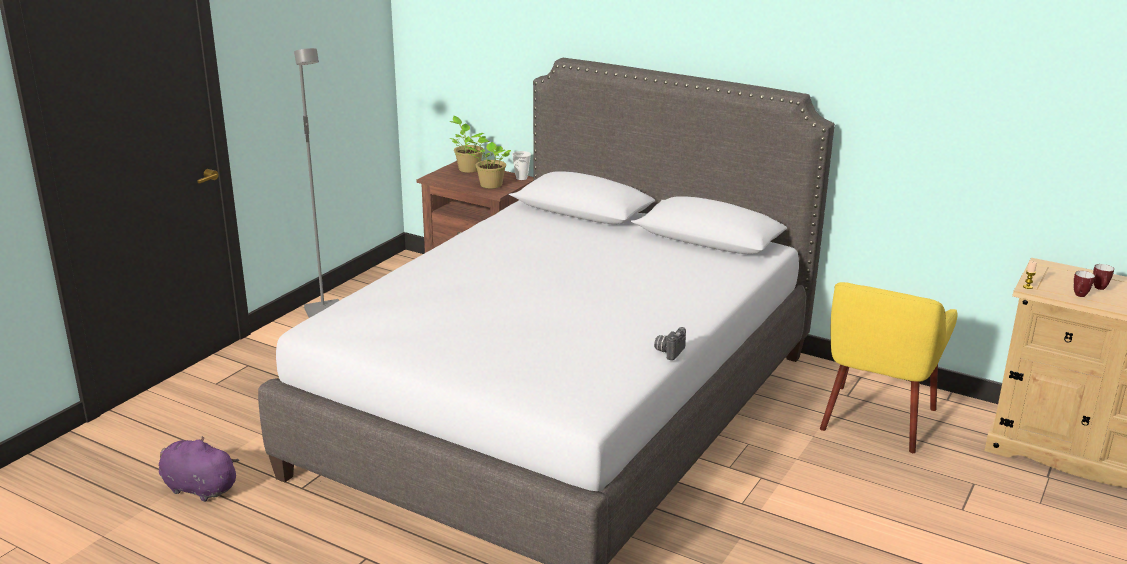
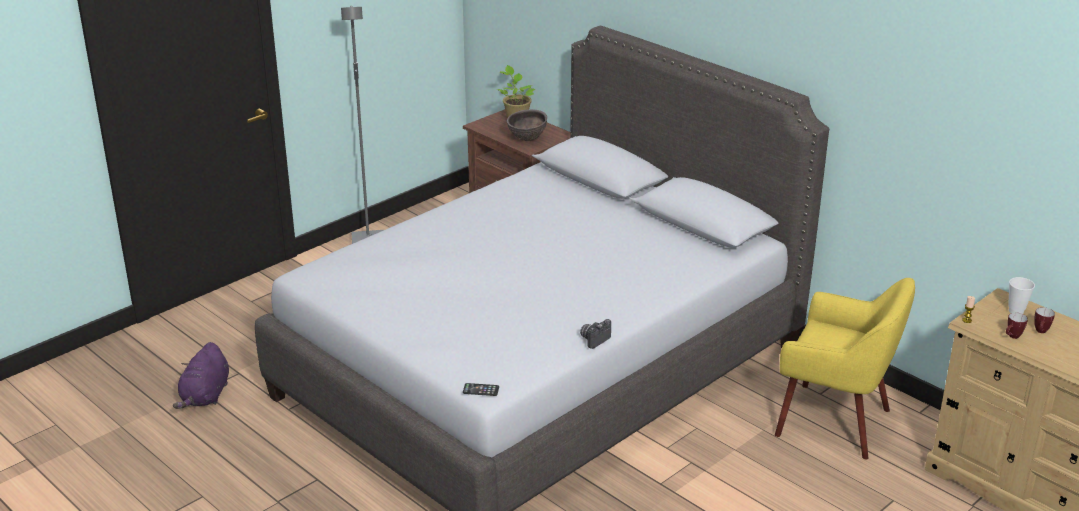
camera: 15 degrees right, 5 degrees up
(197, 488) = (205, 396): purple plush toy -> purple plush toy turned 120 degrees counterclockwise
(489, 185) = (527, 139): potted plant -> brown bowl
(521, 178) = (561, 134): cup -> cup (1016, 311)
(578, 416) = (481, 390): none -> phone
(876, 419) = (835, 422): yellow armchair -> yellow armchair turned 105 degrees counterclockwise

